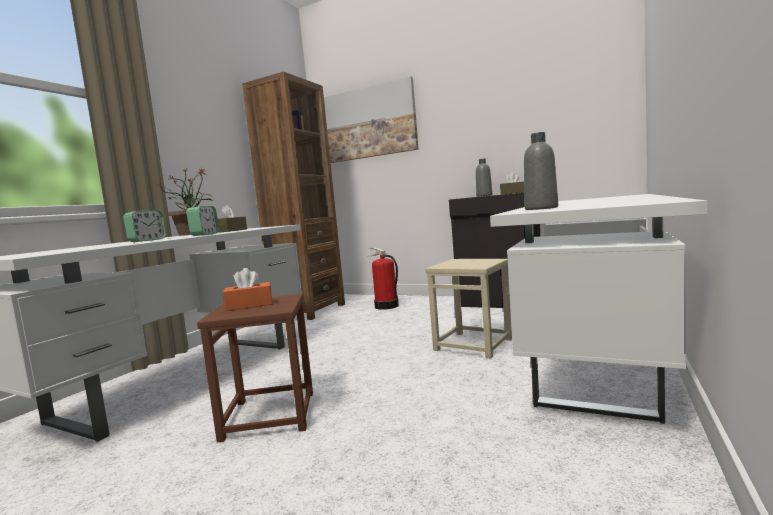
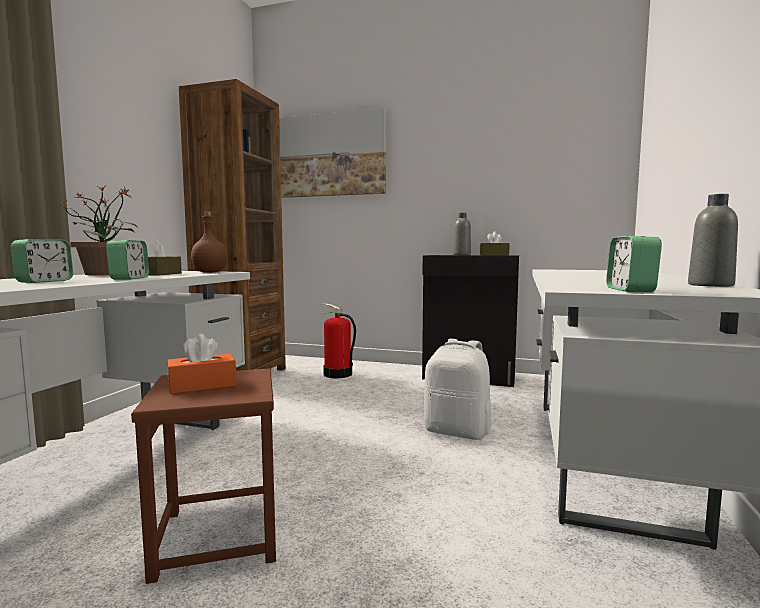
camera: 10 degrees left, 0 degrees up
(269, 227) = (210, 272): none -> brown bottle
(473, 344) = (457, 431): beige stool -> white backpack
(541, 208) = (587, 285): grey bottle -> grey bottle (710, 285)
(563, 208) = (630, 290): none -> alarm clock

